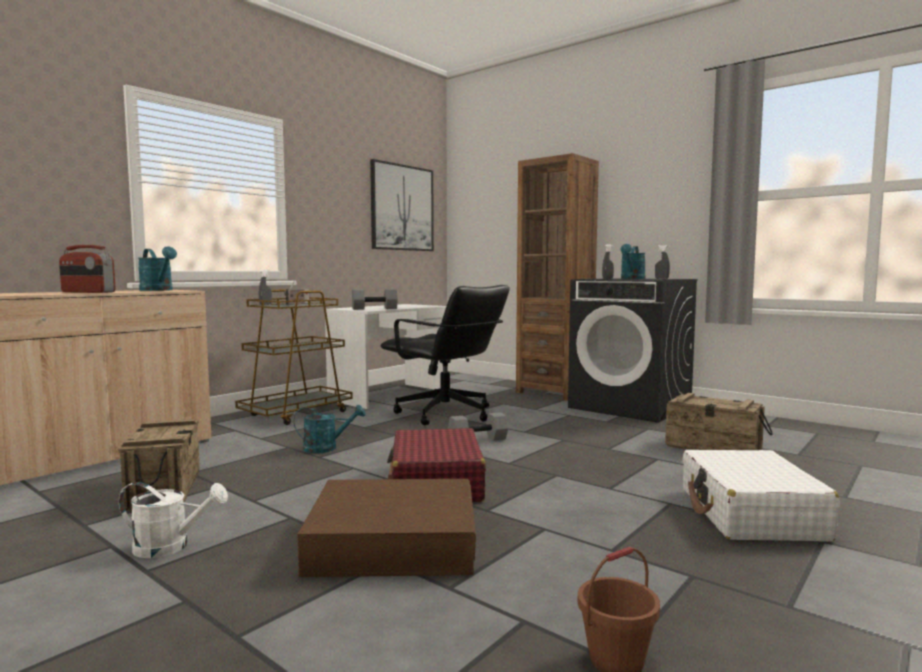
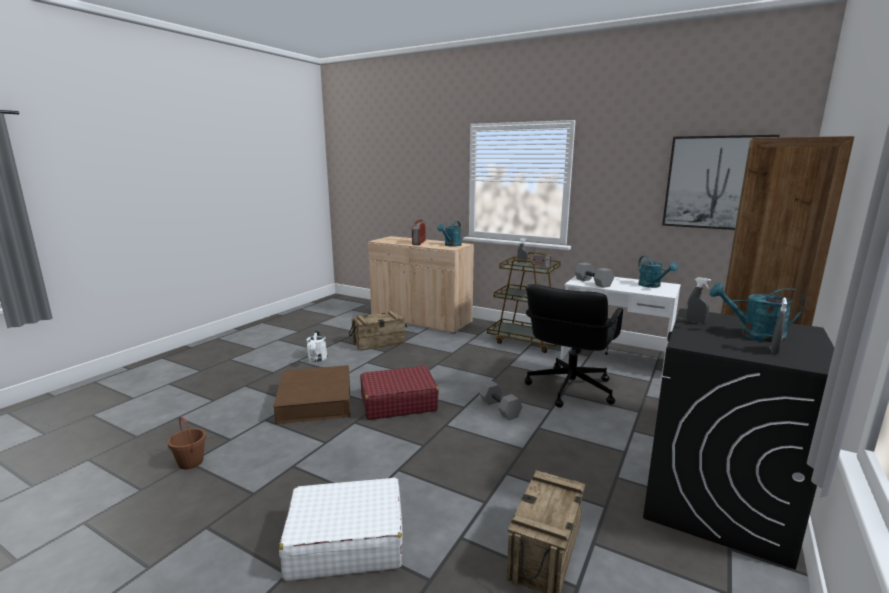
camera: 80 degrees right, 10 degrees up
(326, 448) = (455, 362): turquoise watering can -> turquoise watering can (652, 286)

